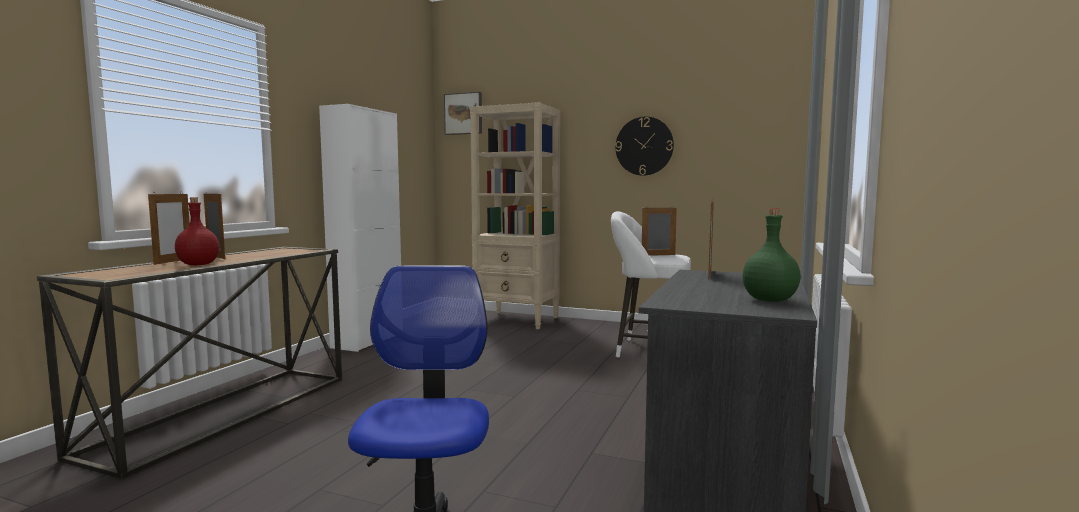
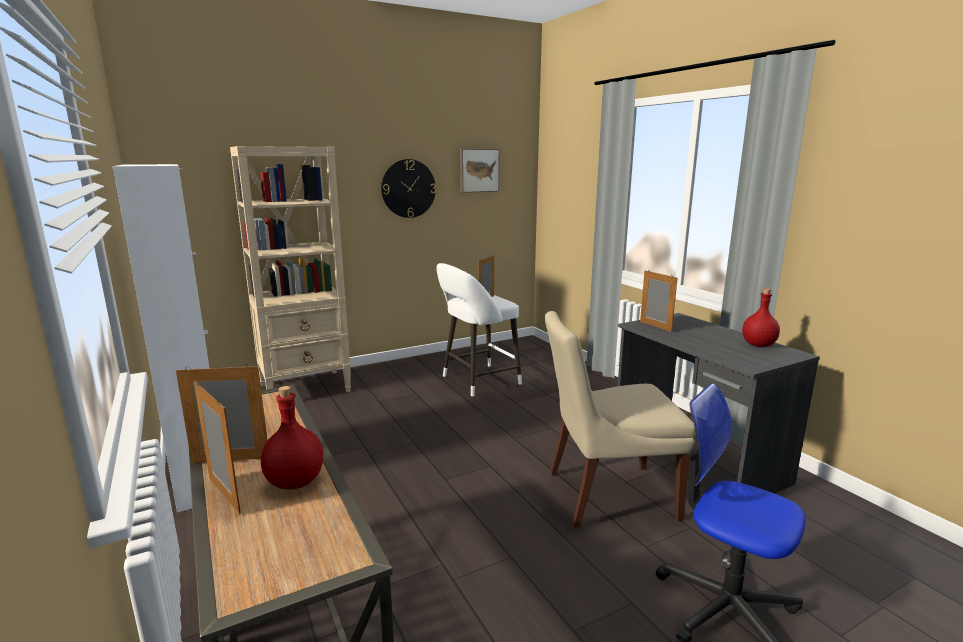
camera: 50 degrees left, 10 degrees up
(464, 114) = (174, 144): picture -> picture (478, 170)
(548, 450) = (606, 495): none -> beige chair
(769, 300) = (758, 345): green bottle -> red bottle

